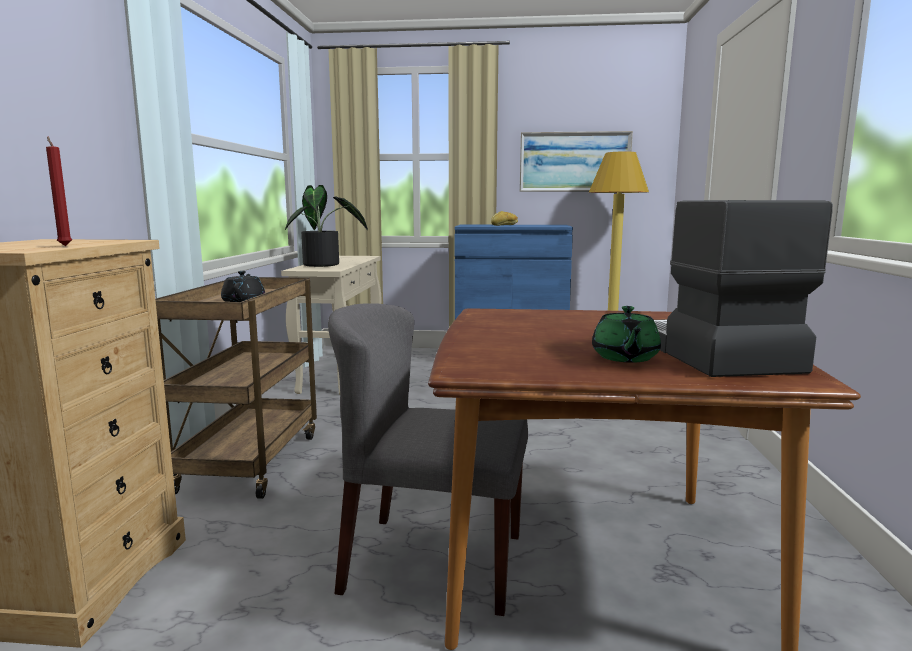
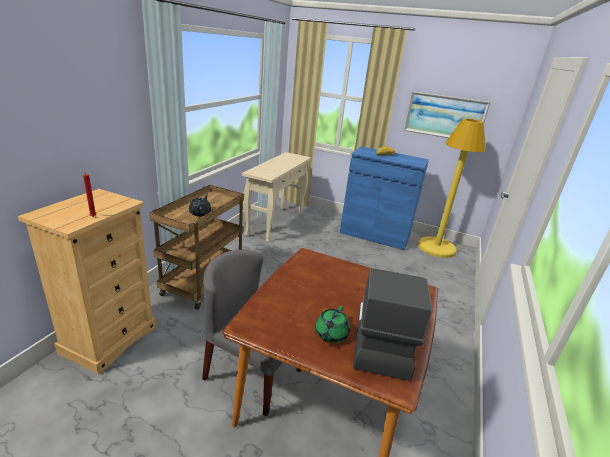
camera: 15 degrees right, 15 degrees up
(325, 265) = (270, 168): potted plant -> none

